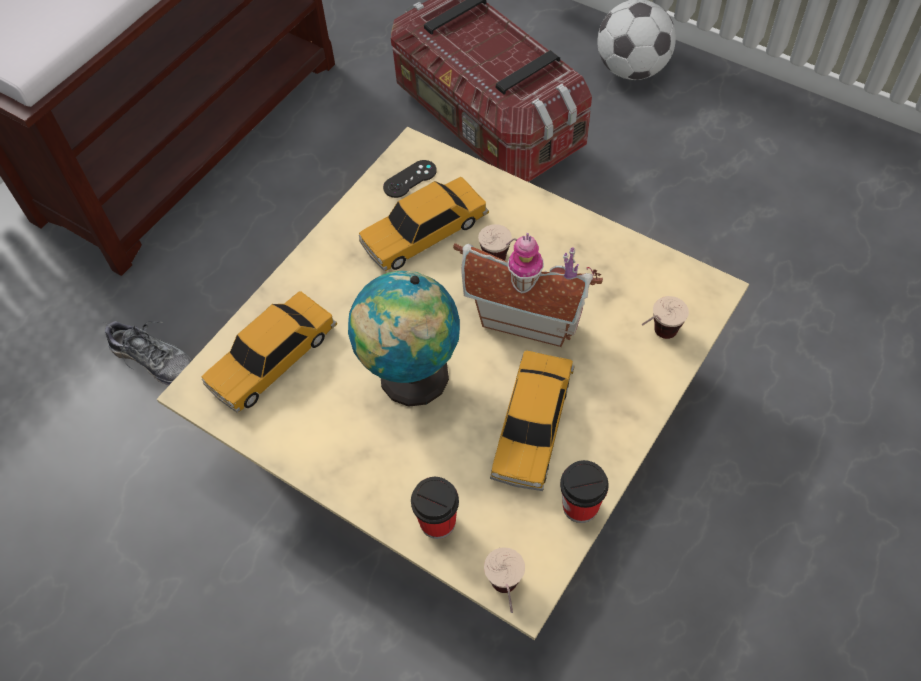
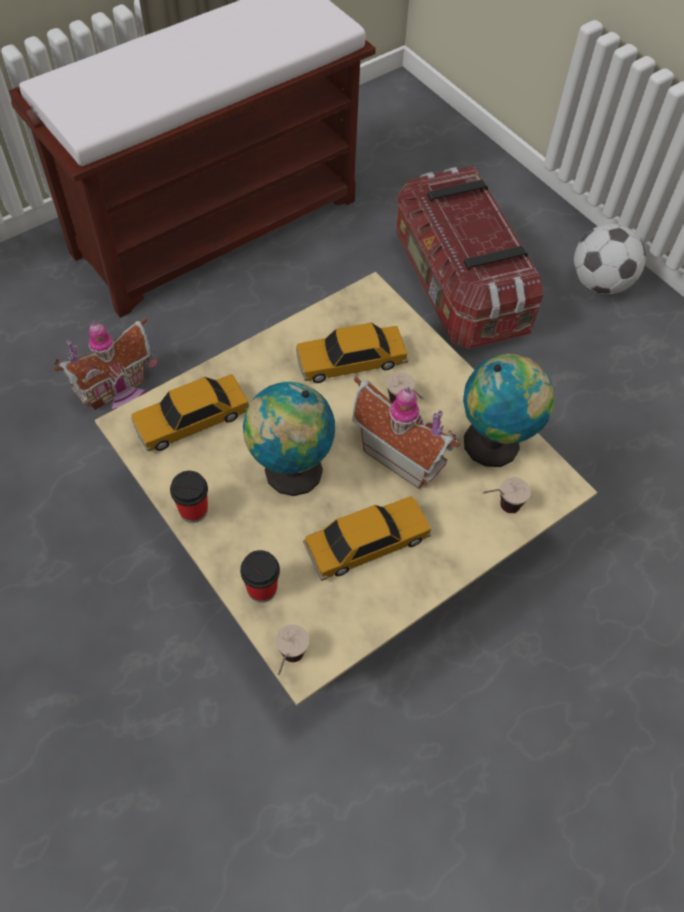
camera: 15 degrees right, 0 degrees up
(153, 360) = (117, 391): shoe -> toy house
(410, 179) = (358, 314): black game controller -> none
(532, 427) = (367, 543): toy car -> toy car turned 150 degrees counterclockwise
(580, 506) = (377, 618): cup -> cup (193, 510)
(620, 269) = (495, 444): none -> globe

